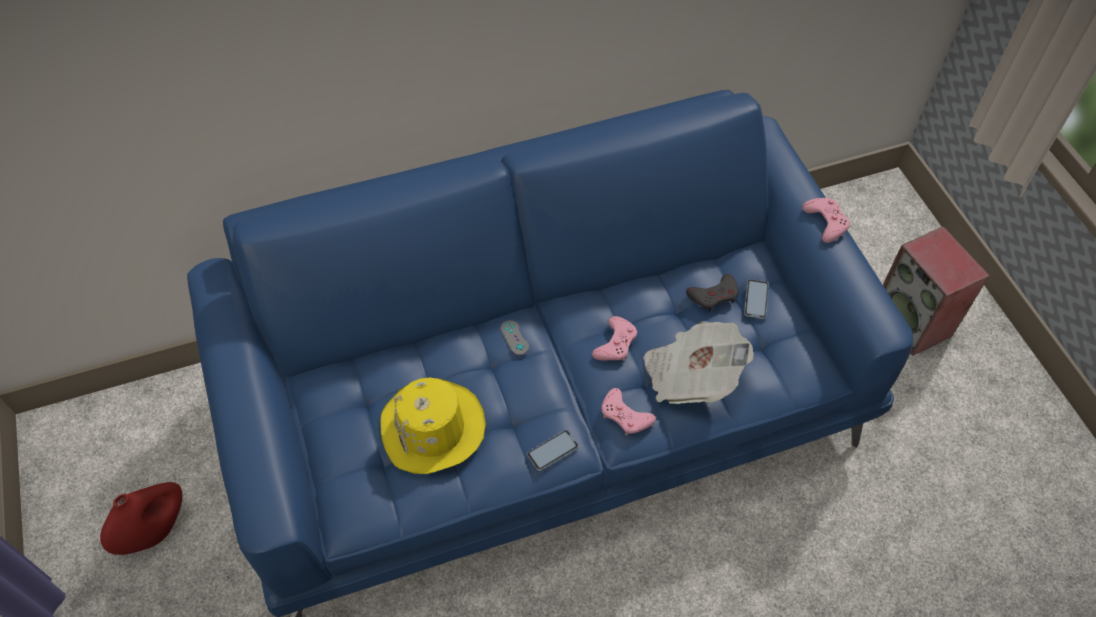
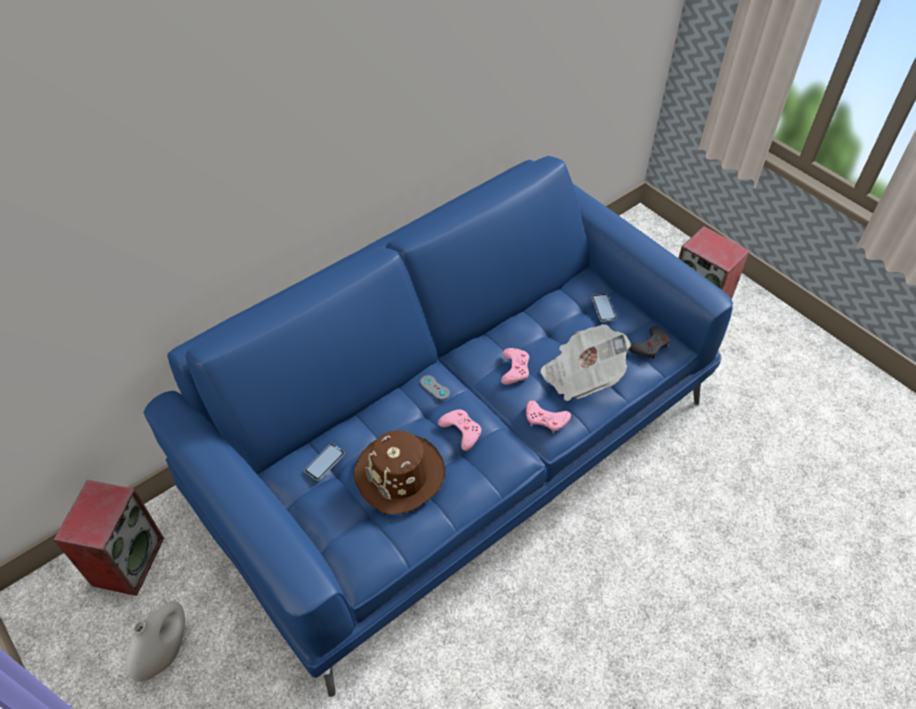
camera: 20 degrees left, 5 degrees down
(155, 420) = (128, 560): none -> speaker
(155, 531) = (165, 652): red vase -> white vase
(433, 428) = (400, 475): yellow hat -> brown hat
(552, 451) = (502, 462): phone -> phone (324, 462)
(714, 295) = (571, 314): grey game controller -> grey game controller (650, 346)
(826, 222) = (636, 236): pink game controller -> pink game controller (461, 431)

